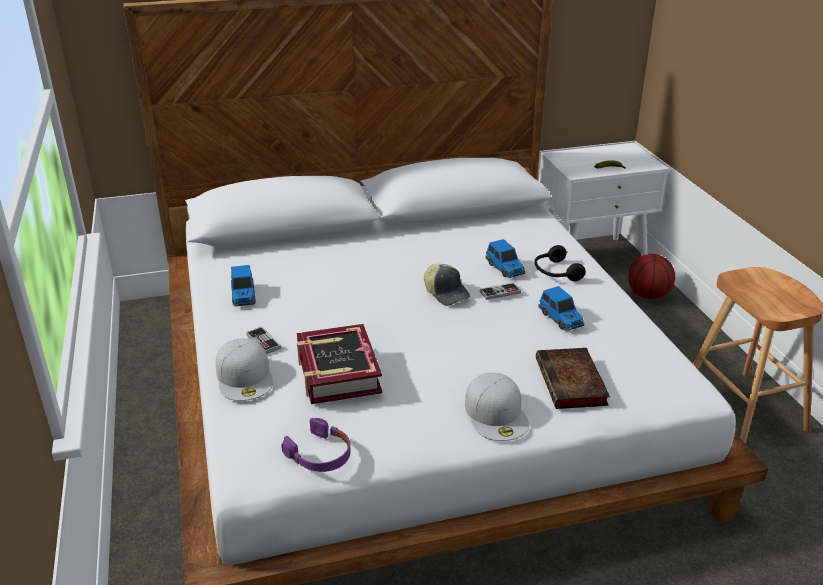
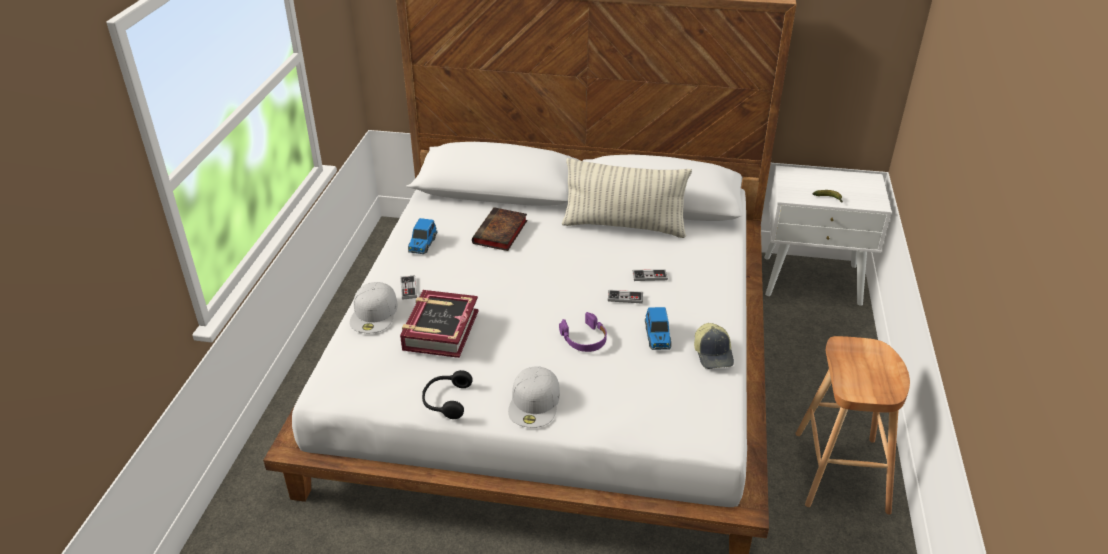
camera: 25 degrees right, 5 degrees up
(320, 454) = (382, 391): purple headphones -> purple headphones (584, 339)
(441, 232) = (624, 226): none -> pillow
(447, 293) = (580, 286): cap -> cap (713, 354)
(505, 268) = (649, 276): toy car -> game controller
(555, 272) = (692, 292): black headphones -> black headphones (446, 400)
(572, 384) = (616, 397): book -> book (500, 233)
(648, 295) = (839, 333): basketball -> none

